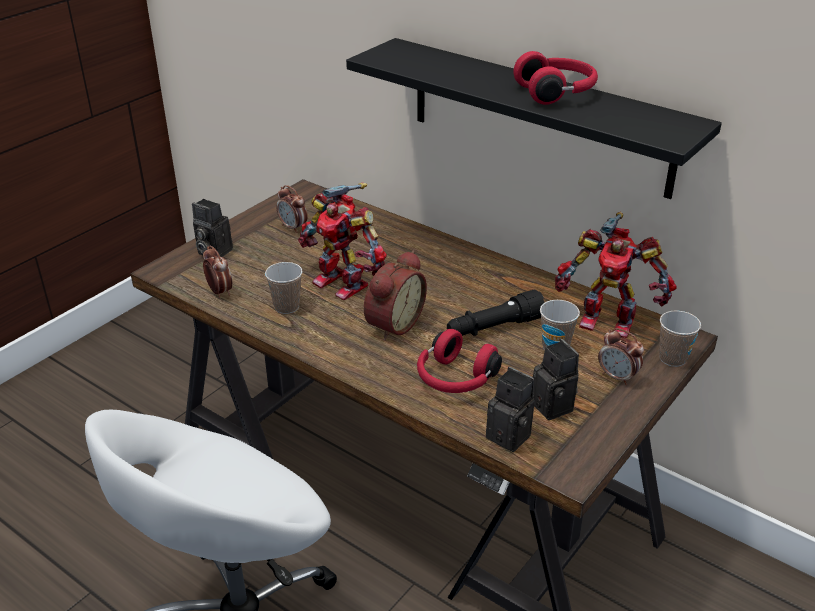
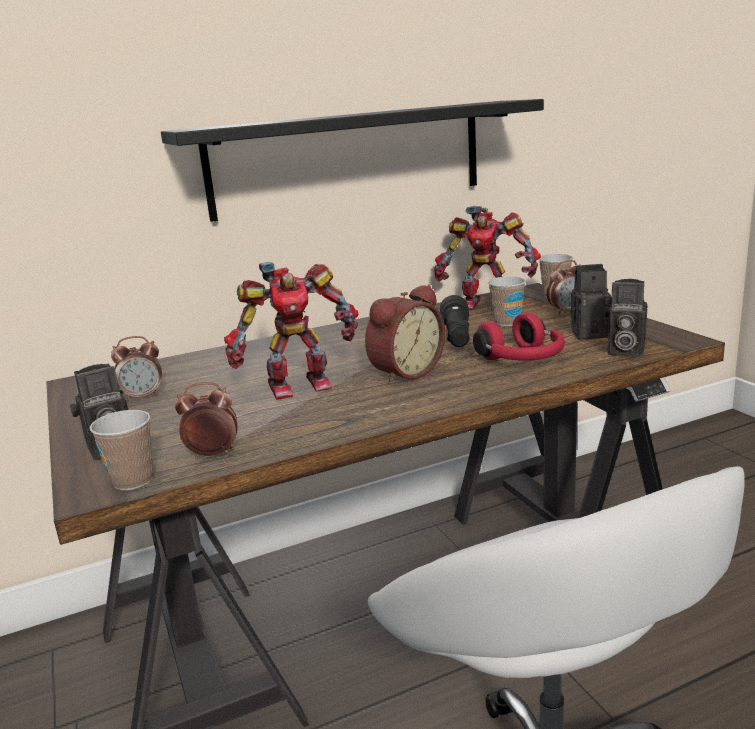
camera: 60 degrees left, 15 degrees down
(287, 307) = (305, 418): cup -> cup (133, 481)
(392, 324) = (404, 373): alarm clock -> alarm clock turned 75 degrees clockwise
(512, 436) = (623, 351): camera -> camera turned 135 degrees counterclockwise
(556, 93) = (388, 110): red headphones -> none
(607, 320) = (486, 304): toy robot -> toy robot turned 60 degrees clockwise

